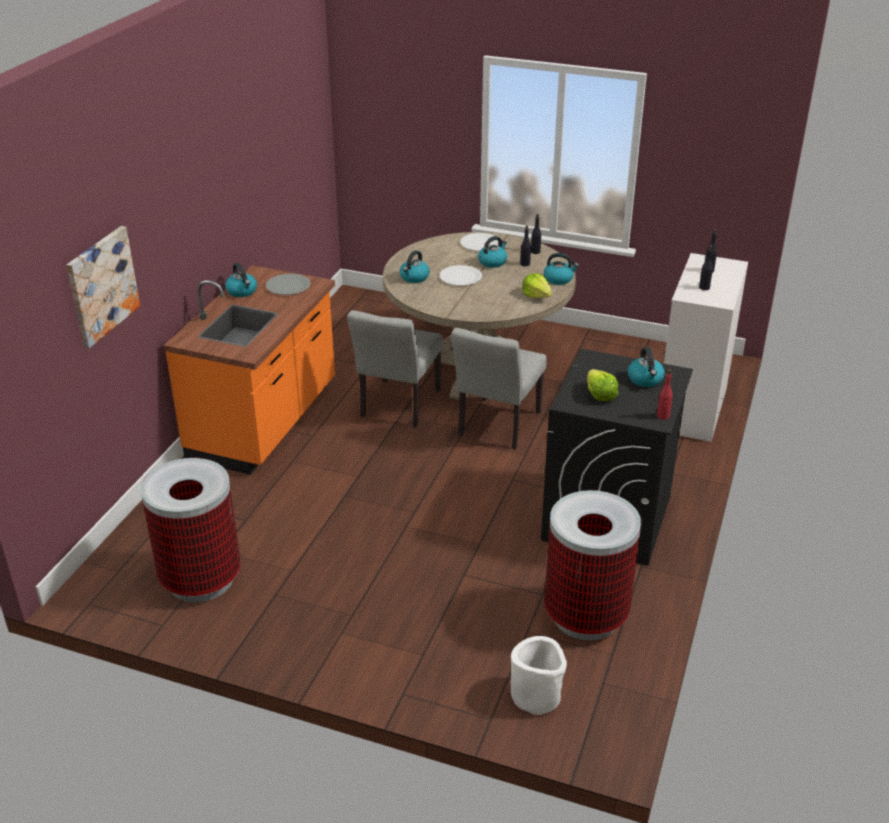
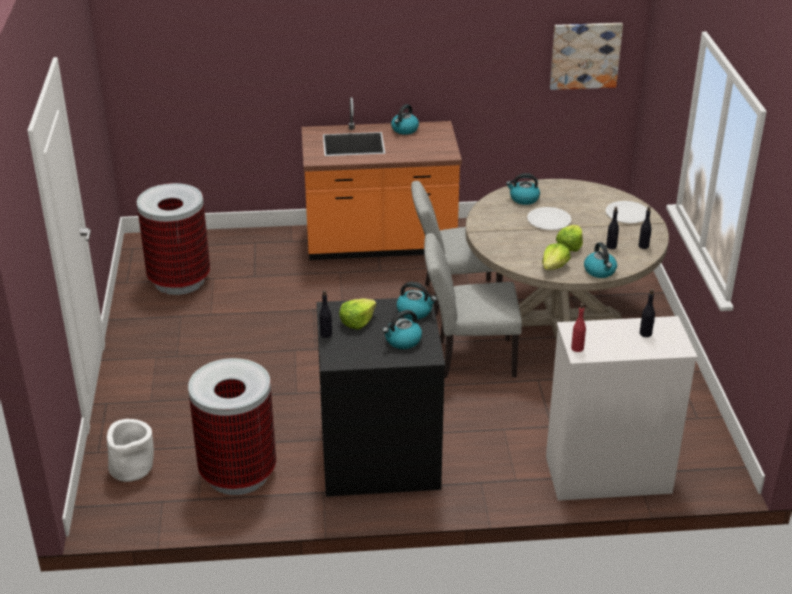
camera: 65 degrees right, 0 degrees up
(102, 285) = (237, 50): picture -> picture (585, 55)
(288, 286) = (431, 144): grey plate -> none
(492, 262) = (596, 229): kettle -> kettle (415, 311)
(510, 280) = (569, 246): none -> lettuce
(663, 416) = (345, 362): red bottle -> red bottle (577, 348)
(704, 287) = (602, 337): black bottle -> black bottle (326, 334)

